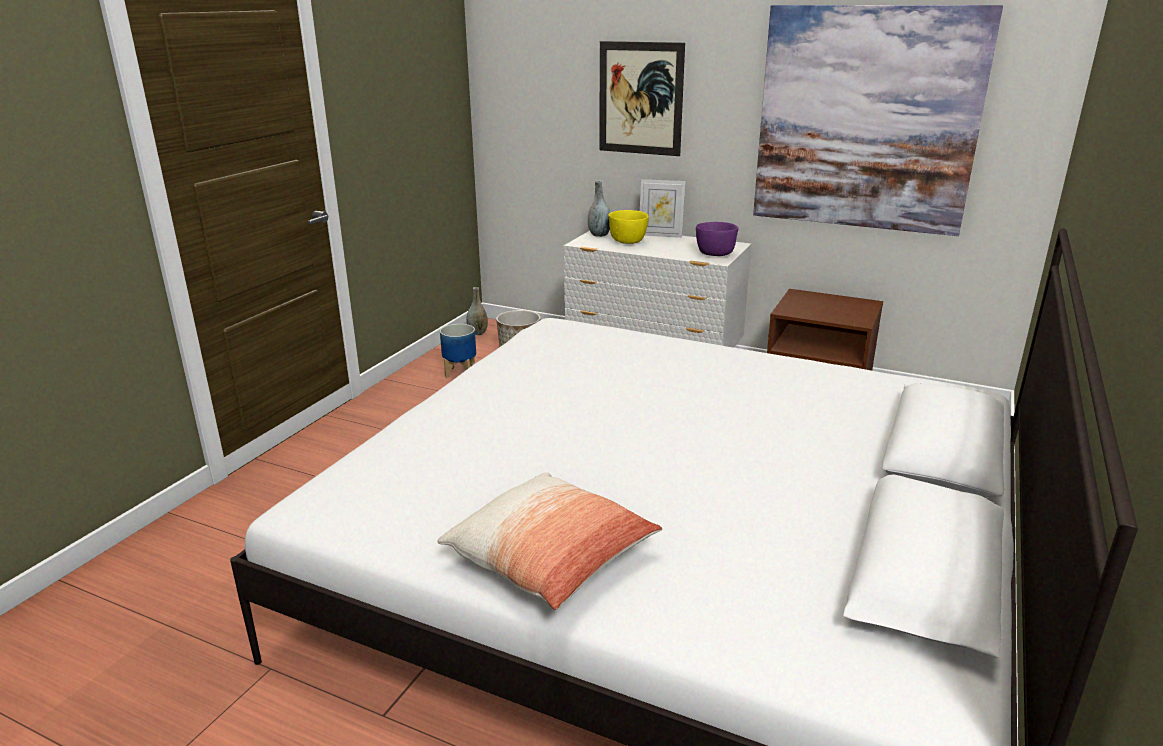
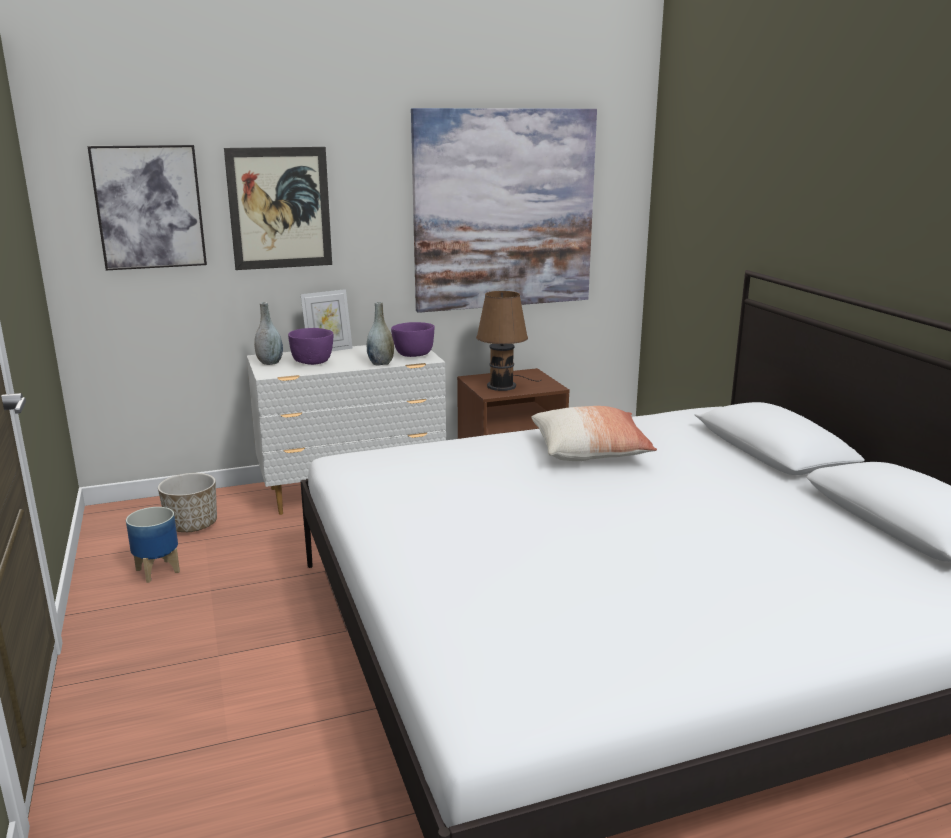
camera: 45 degrees left, 5 degrees down
(477, 333) = (106, 524): grey vase -> grey vase (381, 363)
(542, 89) = (149, 207): none -> picture
(551, 559) = (749, 632): pillow -> pillow (590, 451)
(628, 241) = (313, 362): yellow bowl -> purple bowl
(813, 307) = (503, 385): none -> brown table lamp

